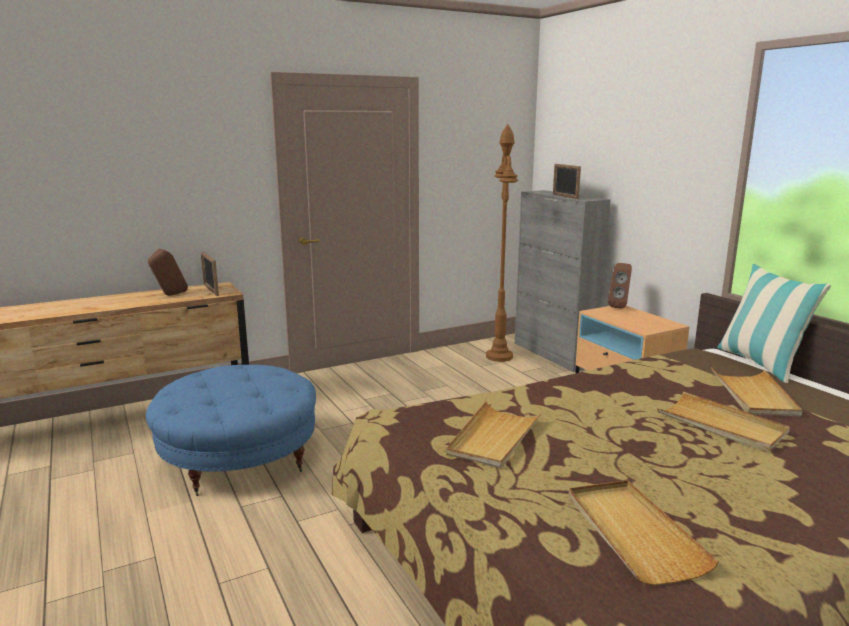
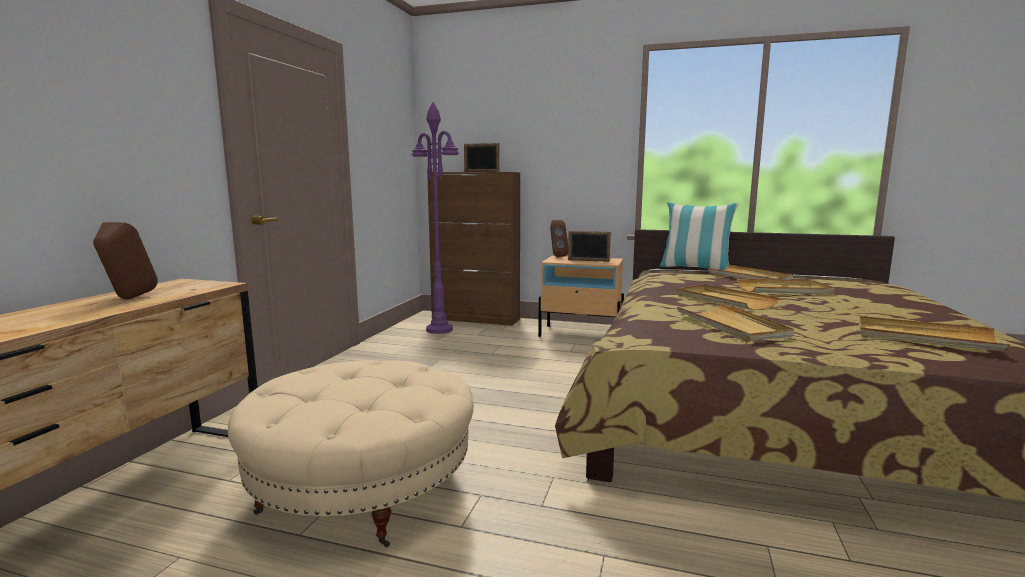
camera: 45 degrees left, 5 degrees down
(211, 290) = (183, 286): picture frame -> picture frame (588, 260)
(239, 459) = (362, 489): blue ottoman -> beige ottoman
(499, 356) = (439, 330): brown floor lamp -> purple floor lamp
(553, 354) = (476, 319): grey cabinet -> brown cabinet
(593, 411) = (723, 300): none -> beige tray

